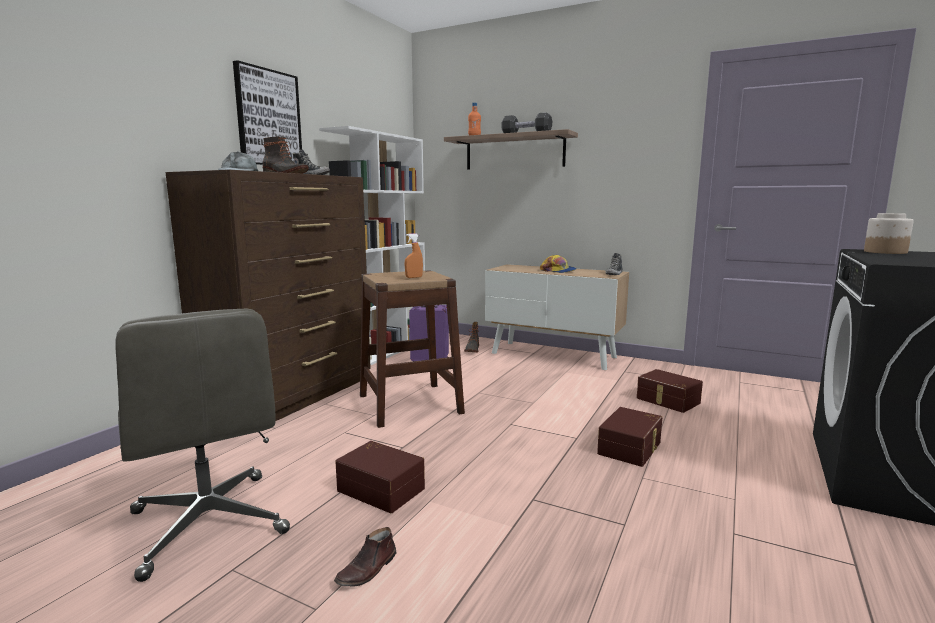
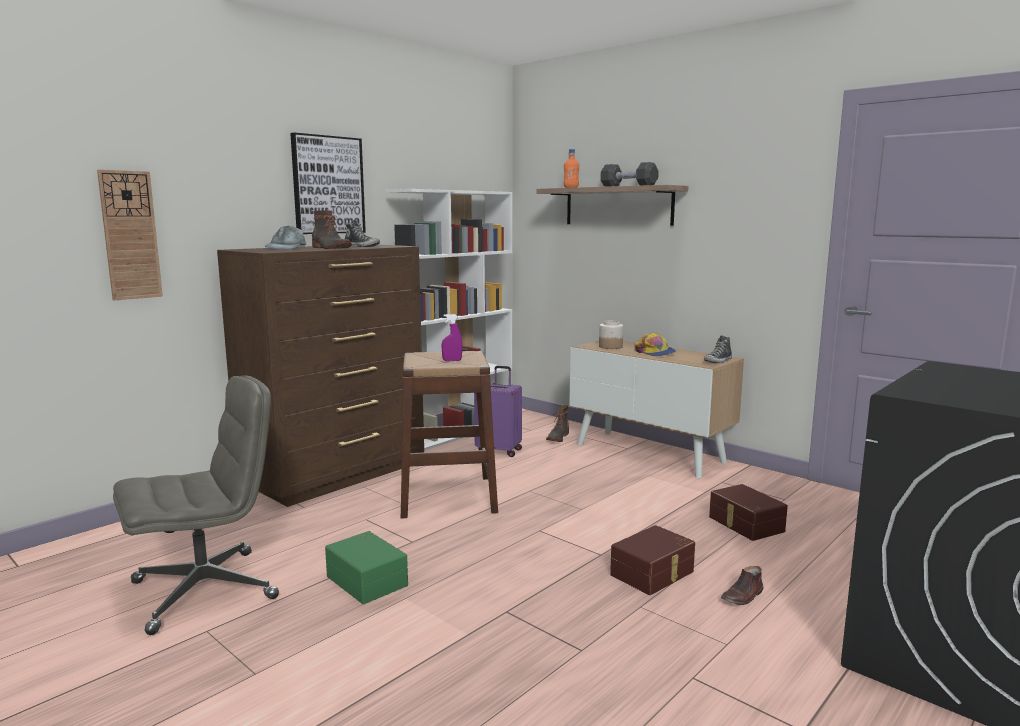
camera: 15 degrees right, 0 degrees up
(69, 148) = (130, 235): none -> wall clock
(209, 523) = (206, 589): grey office chair -> grey office chair turned 105 degrees counterclockwise
(367, 570) = (314, 650): brown shoe -> brown shoe (743, 596)
(382, 488) = (368, 580): brown storage box -> green storage box
(414, 277) = (452, 360): orange spray bottle -> purple spray bottle
(884, 252) = (961, 371): jar -> jar (610, 347)

